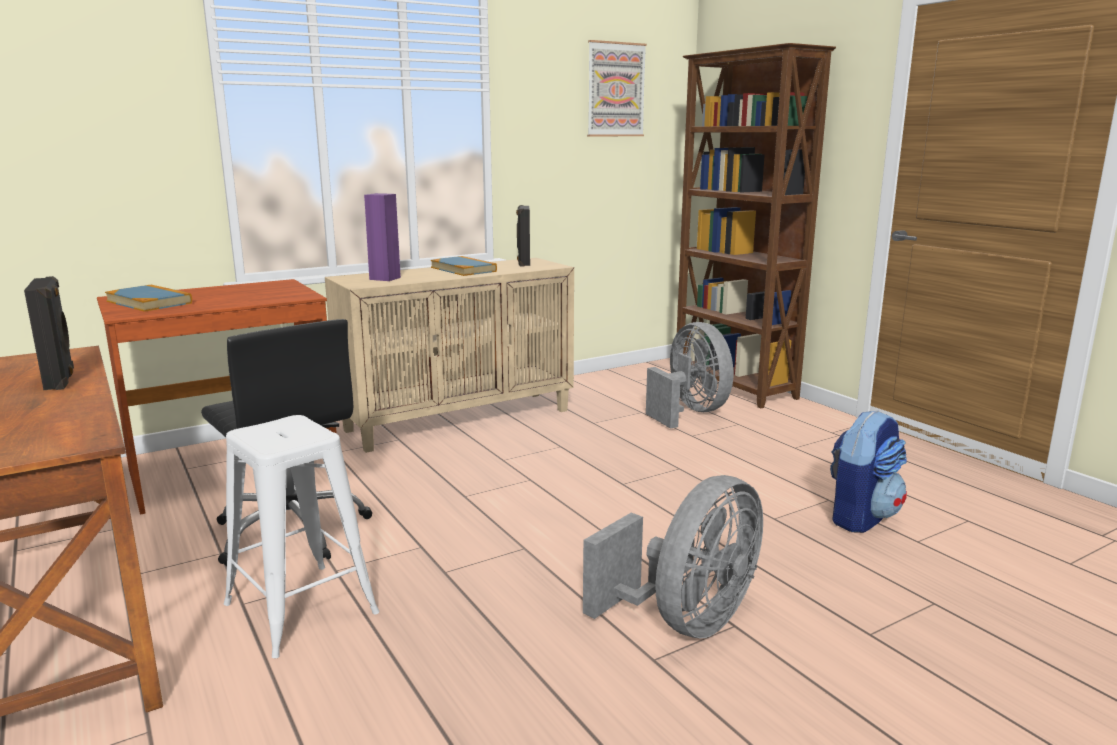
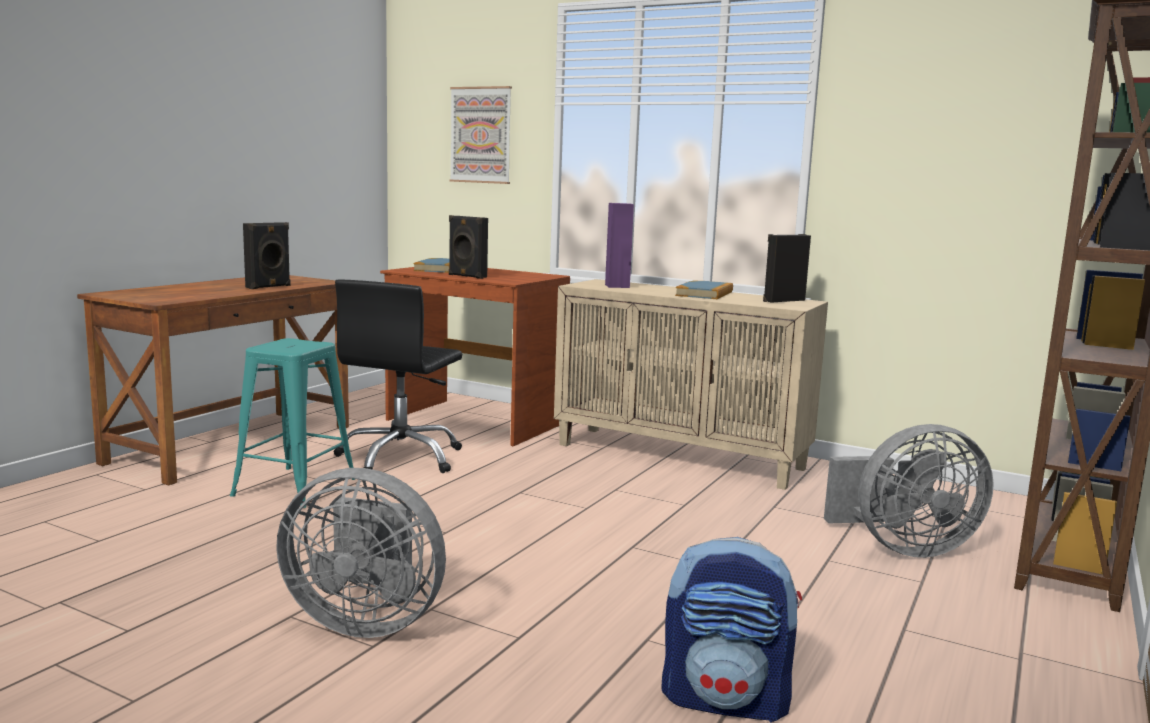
camera: 60 degrees right, 5 degrees down
(235, 302) = (466, 276): none -> black speaker
(301, 608) = (295, 487): white stool -> turquoise stool
(615, 90) = (1016, 95): picture -> picture (481, 135)
(689, 412) = (903, 547): grey fan -> grey fan turned 45 degrees clockwise

